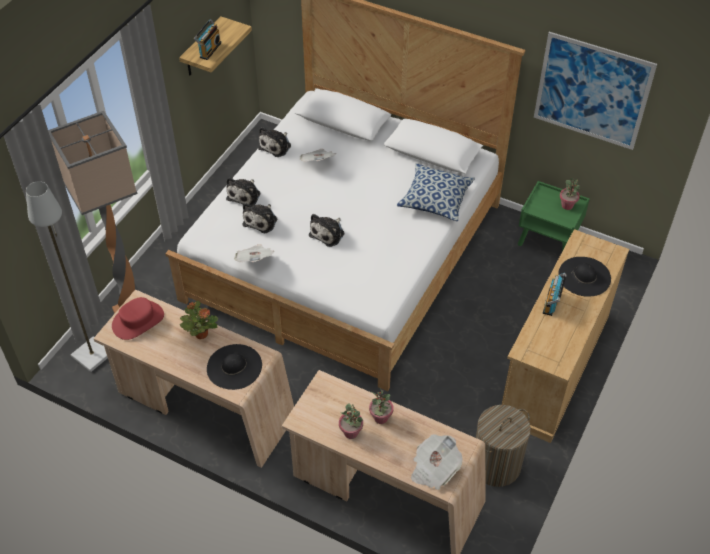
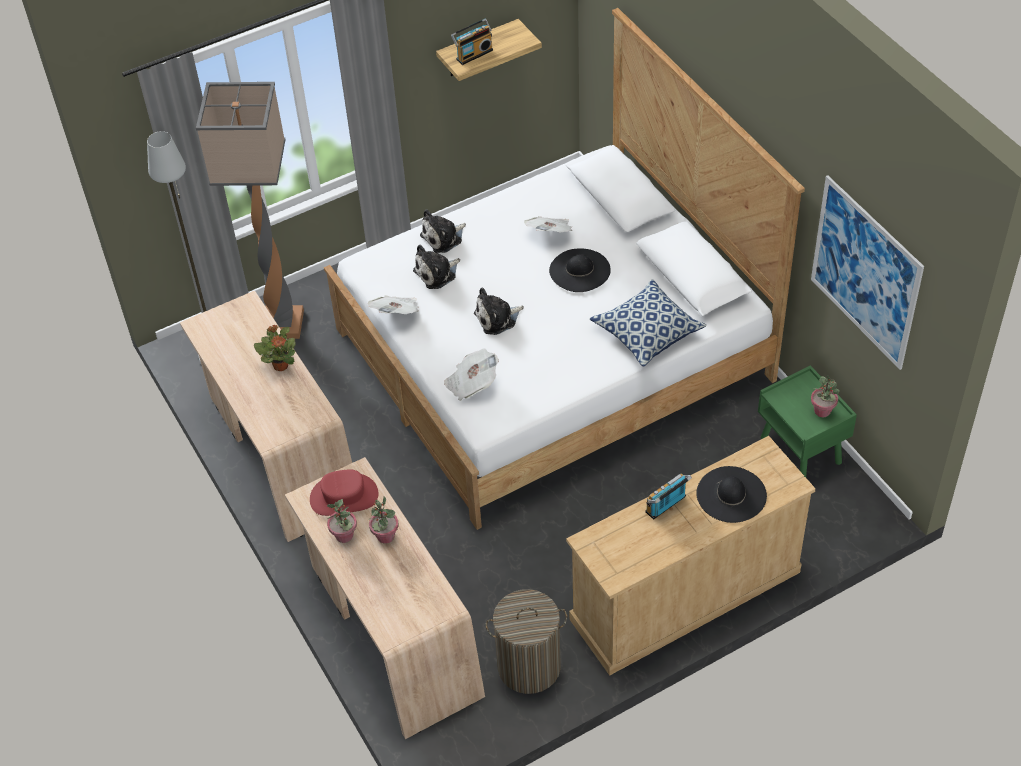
camera: 35 degrees right, 0 degrees up
(138, 320) = (233, 324): red hat -> red hat (344, 496)
(234, 367) = (286, 414): black hat -> black hat (579, 270)
(276, 146) = (521, 196): plush toy -> none
(434, 469) = (395, 614): newspaper -> newspaper (471, 384)

